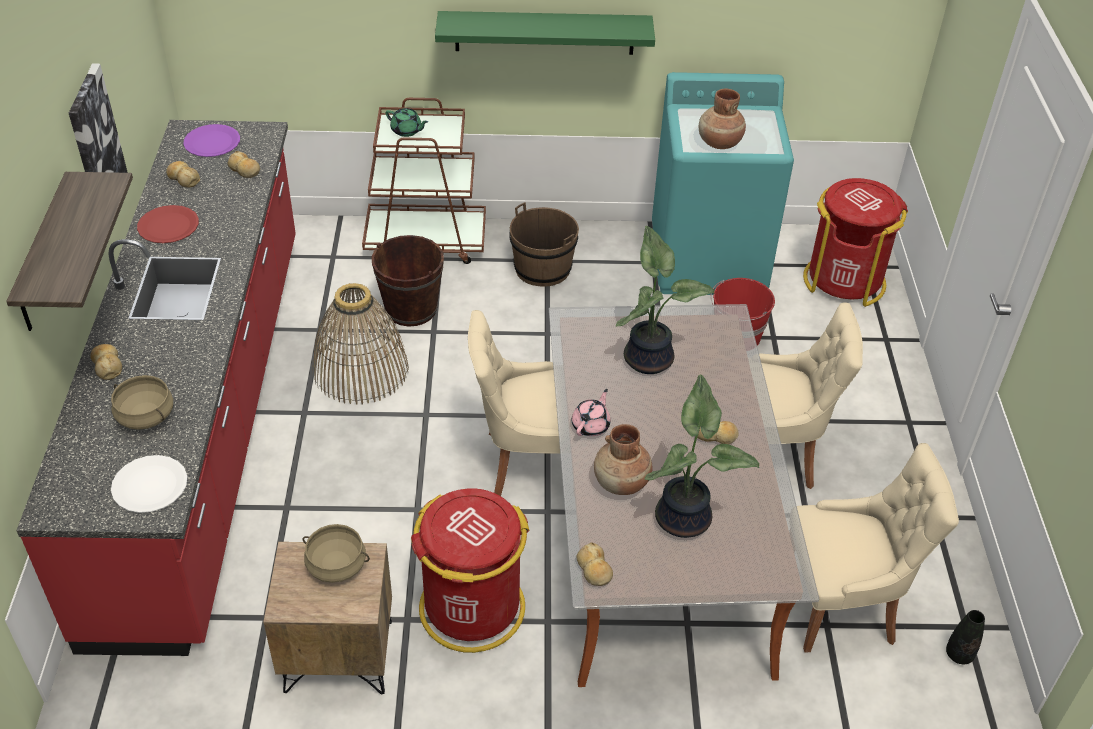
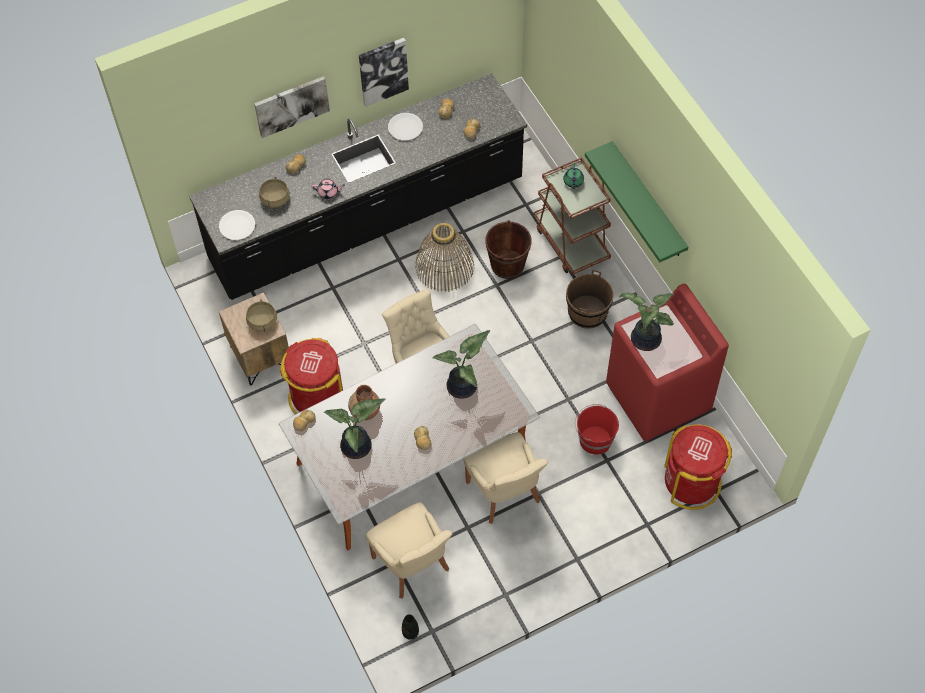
camera: 65 degrees right, 15 degrees up
(44, 255) = (291, 105): shelf -> picture
(168, 226) = (405, 127): red plate -> white plate
(205, 420) = (367, 220): red counter -> black counter
(212, 142) = (485, 103): purple plate -> none
(591, 425) = (396, 381): pink teapot -> pink teapot (328, 192)
(709, 260) = (658, 398): turquoise washing machine -> red washing machine
(719, 143) = (643, 340): brown vase -> potted plant

